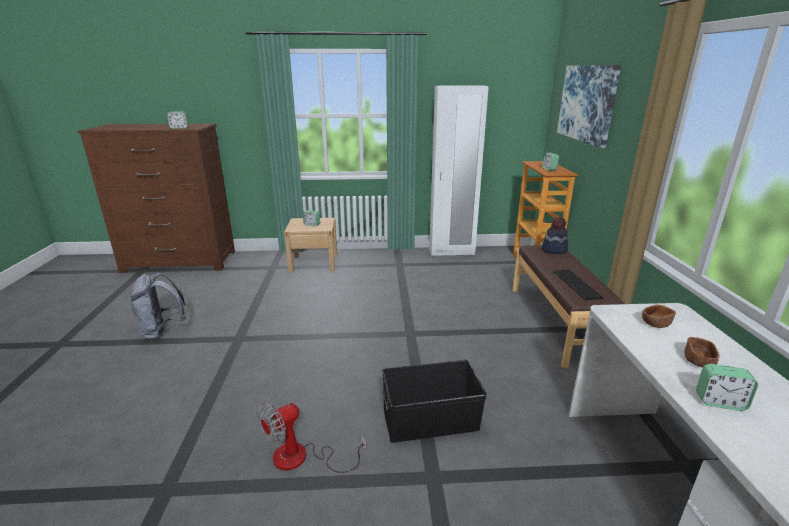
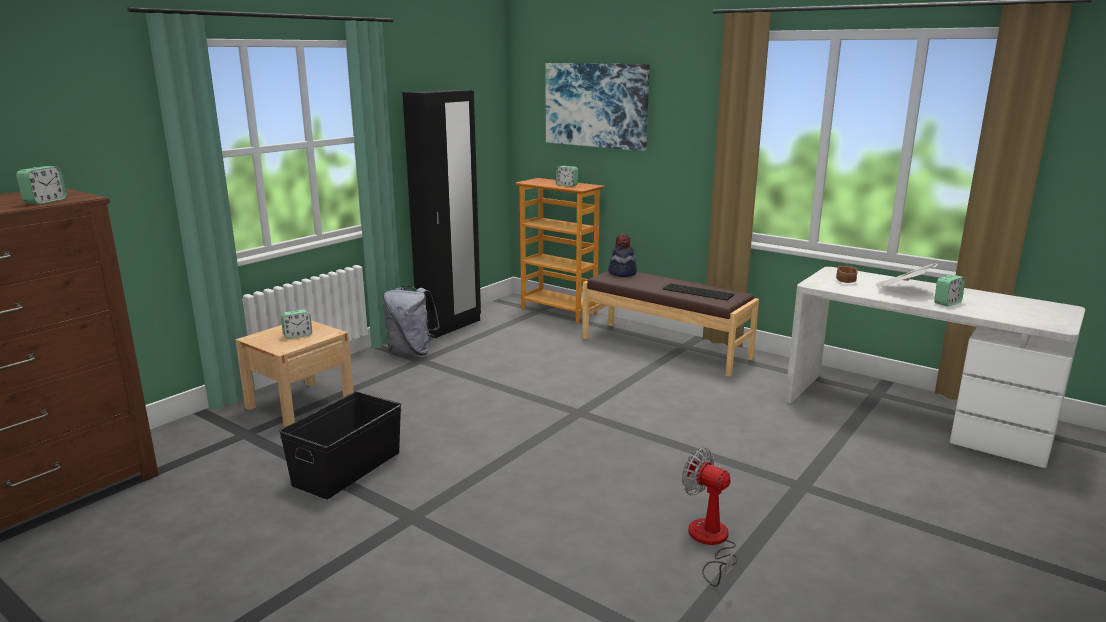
camera: 50 degrees left, 5 degrees down
(163, 331) = (273, 576): grey backpack -> grey backpack (412, 352)
(302, 458) = (710, 542): fan -> fan turned 135 degrees clockwise
(430, 420) = (729, 458): black storage box -> black storage box (346, 468)
(451, 252) = (450, 326): white wardrobe -> black wardrobe
(698, 361) = (901, 290): brown bowl -> newspaper

